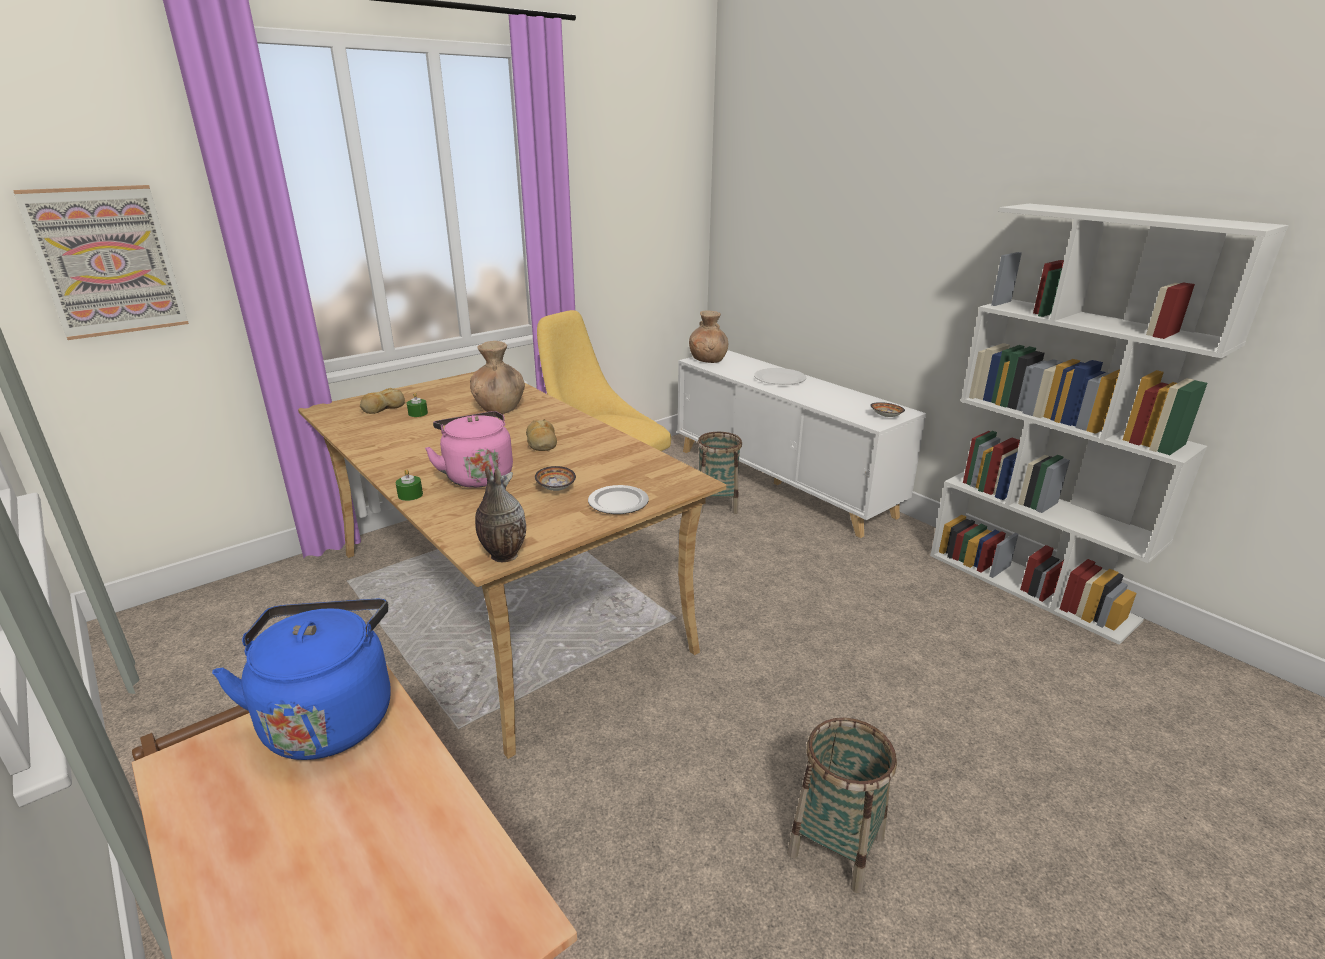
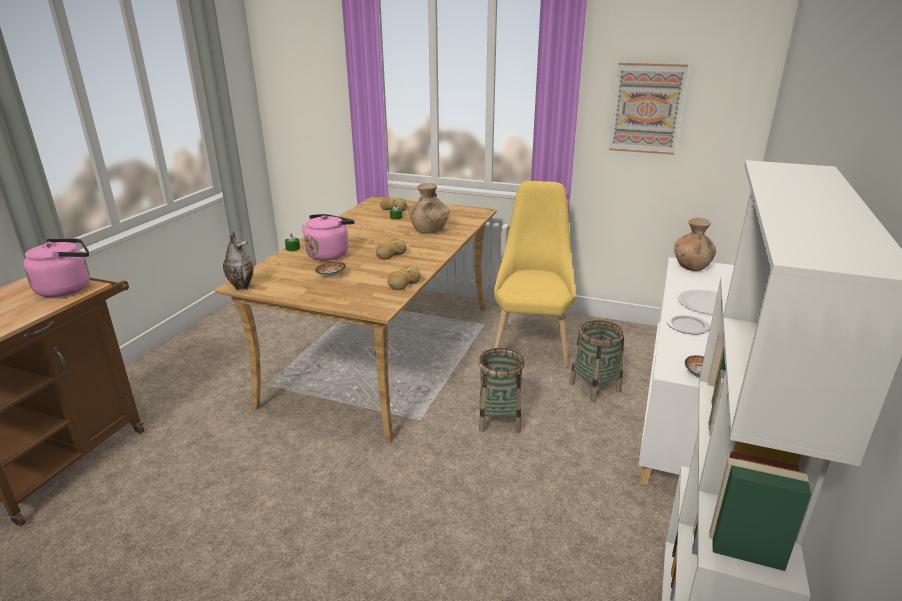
camera: 60 degrees right, 0 degrees up
(107, 261) = (310, 97): picture -> picture (647, 108)
(330, 716) = (68, 288): blue kettle -> pink kettle
(618, 502) = (328, 295): plate -> plate (688, 326)
(640, 455) = (403, 283): none -> bread
(836, 845) = (236, 564): basket -> basket (499, 420)

